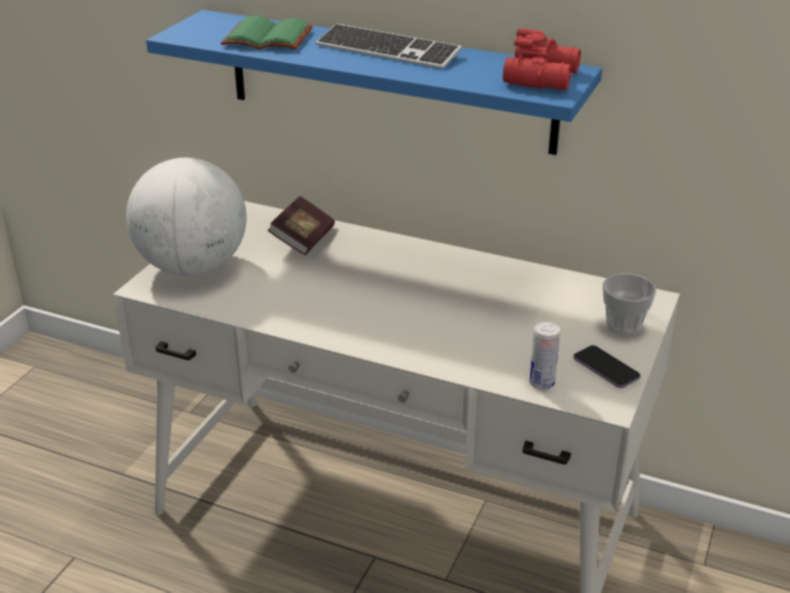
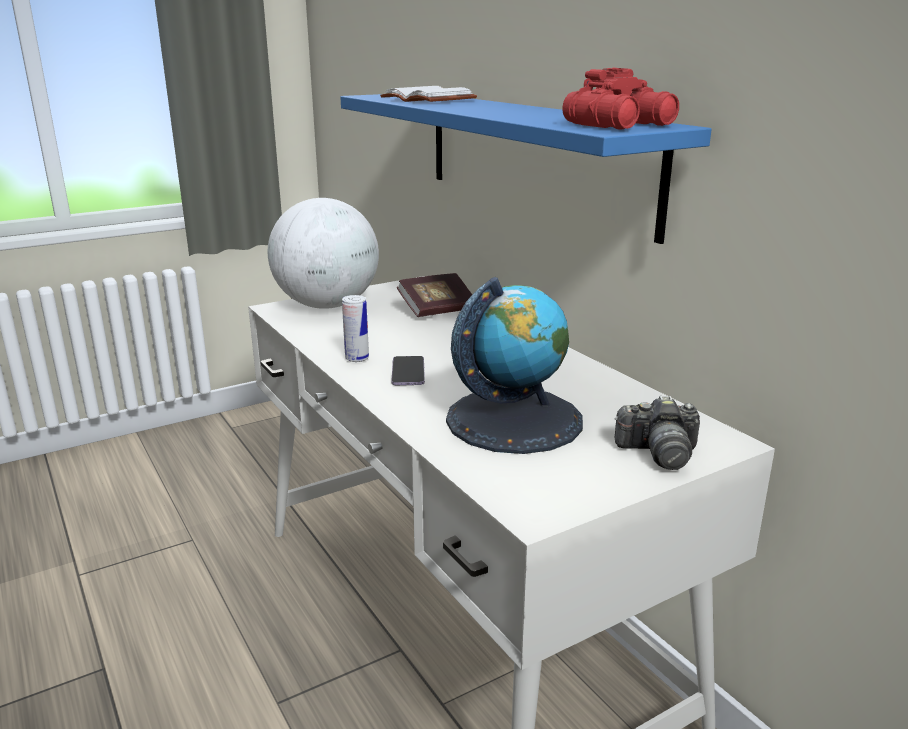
camera: 35 degrees right, 10 degrees down
(269, 37) = (431, 100): green book -> white book
(387, 50) = (510, 108): keyboard -> none
(506, 333) = (514, 419): none -> globe
(542, 383) = (488, 469): can -> can (357, 358)
(606, 368) = (580, 482): phone -> phone (408, 373)
(623, 325) = (658, 453): cup -> camera

